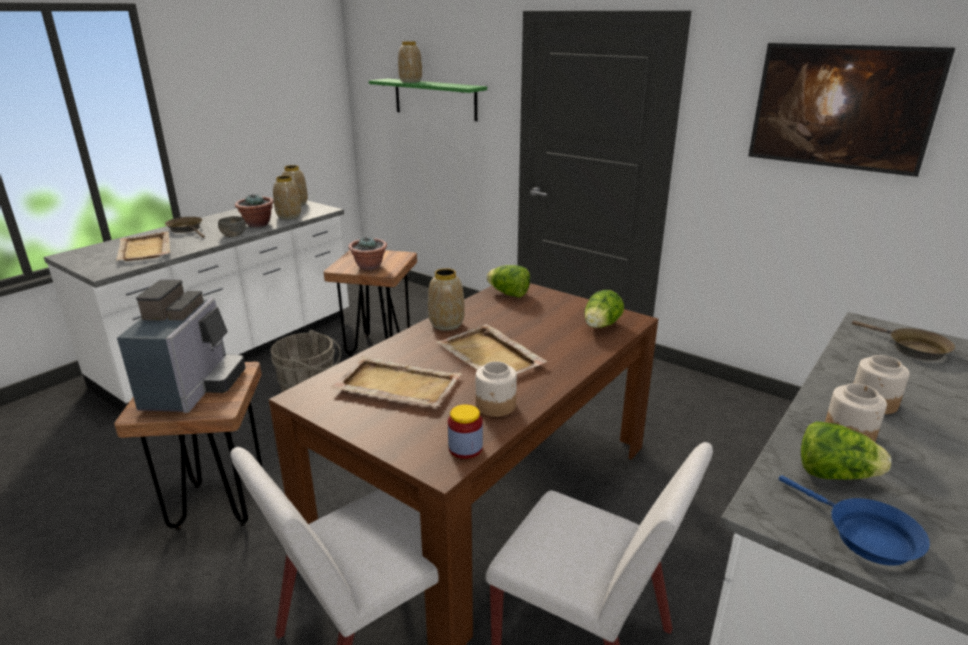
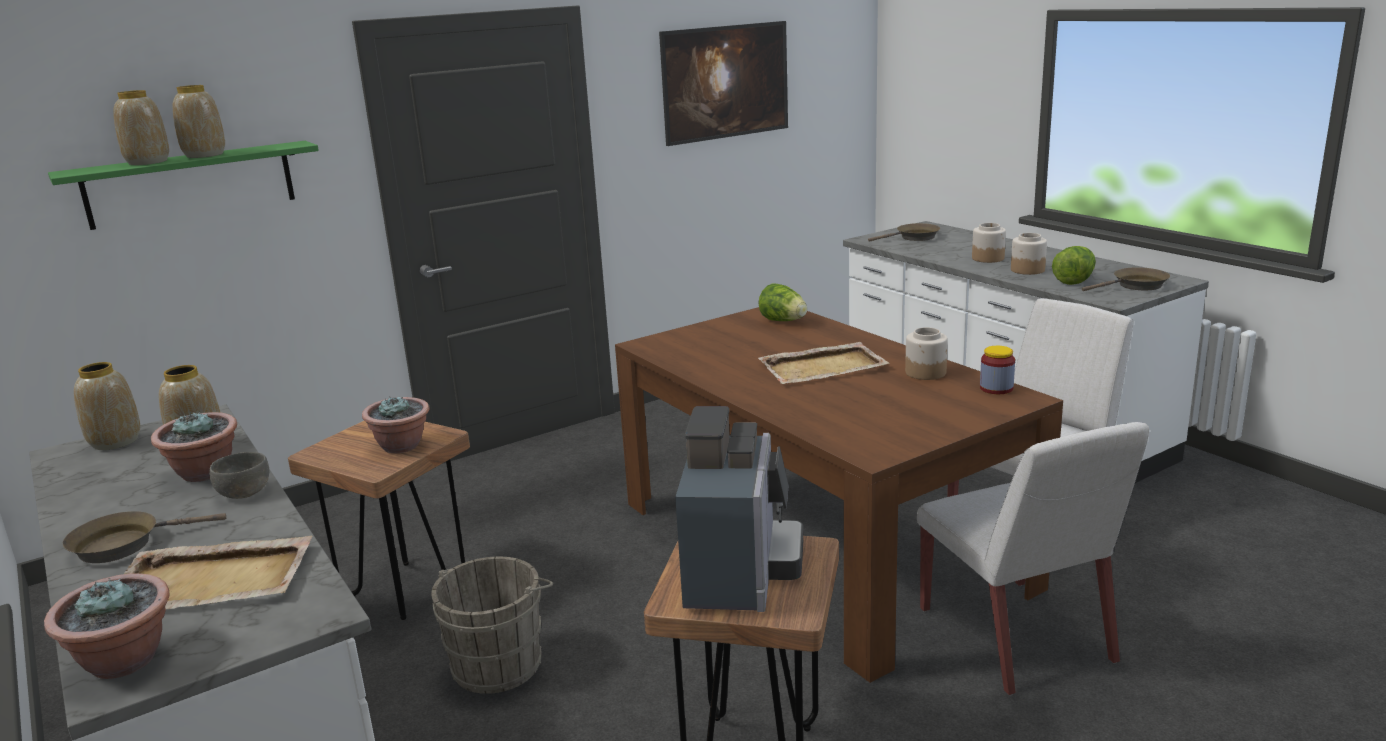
camera: 70 degrees left, 5 degrees down
(84, 252) = (125, 661): none -> potted plant
(193, 388) = (740, 573): coffee machine -> coffee machine turned 75 degrees clockwise
(396, 385) = (867, 409): beige tray -> none
(446, 324) = (731, 381): vase -> vase (204, 155)
(508, 294) = (669, 347): lettuce -> none
(865, 536) = (1136, 286): blue frying pan -> brown frying pan

